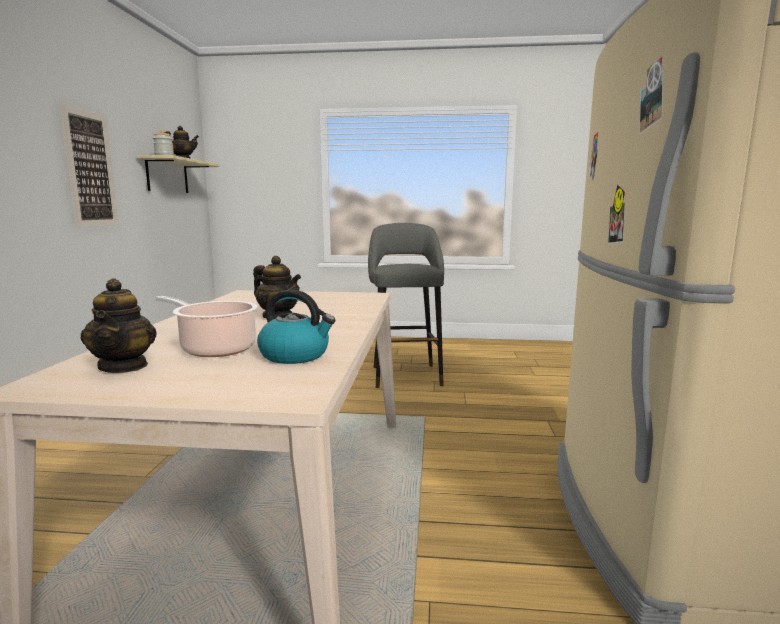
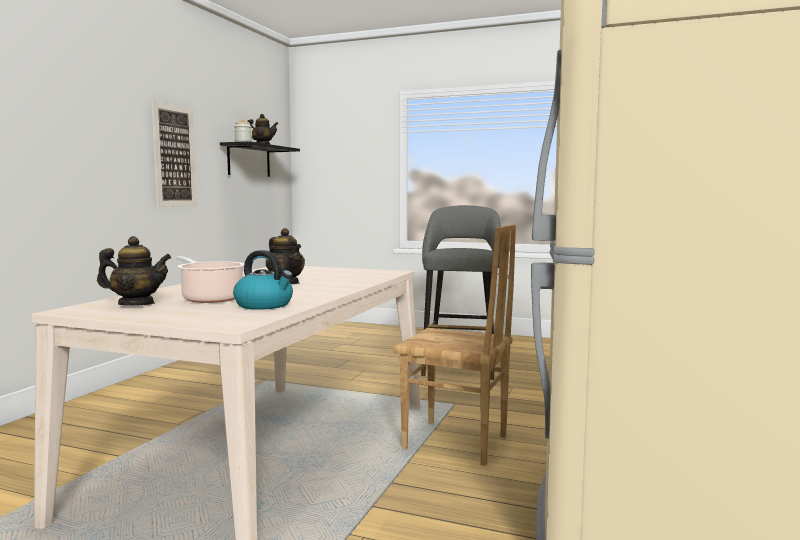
camera: 15 degrees right, 5 degrees down
(124, 366) = (136, 304): teapot -> teapot turned 90 degrees counterclockwise
(167, 176) = (249, 161): beige shelf -> black shelf
(451, 462) = (455, 443): none -> brown chair

